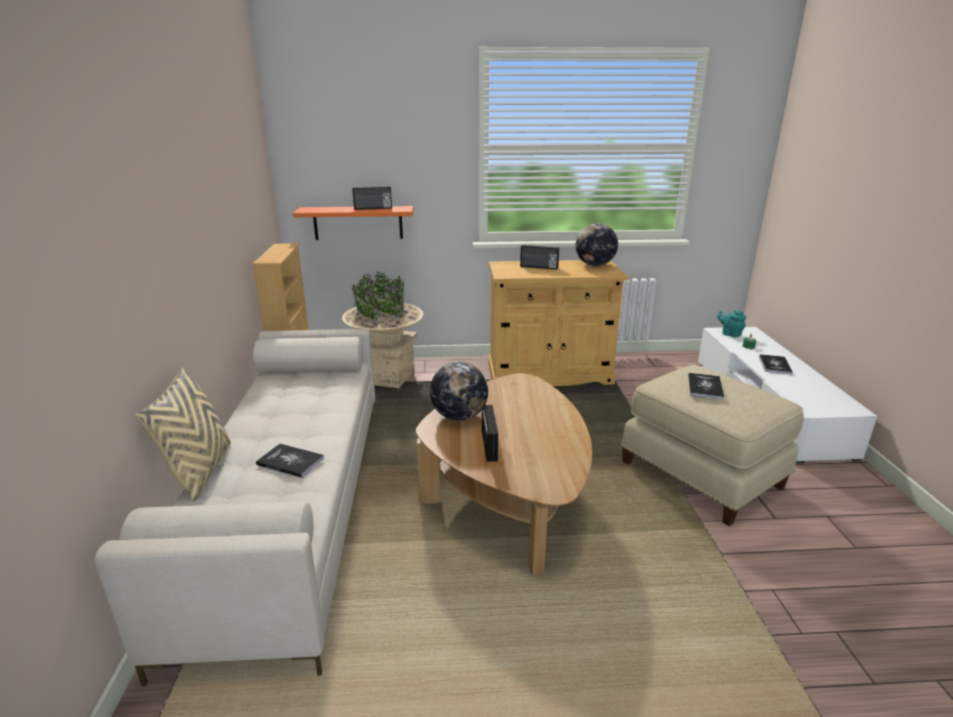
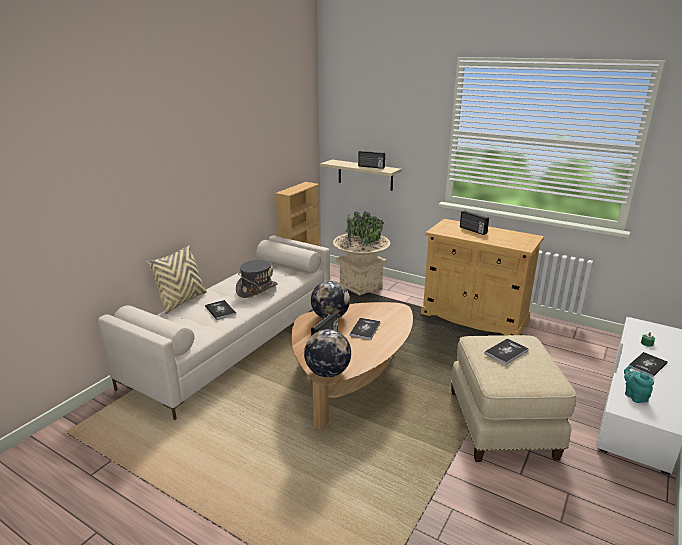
camera: 35 degrees right, 0 degrees up
(309, 413) = (257, 289): none -> grey hat
(358, 223) = (365, 175): orange shelf -> beige shelf
(520, 416) = (365, 329): none -> book
(594, 265) = (520, 238): globe -> globe (327, 372)
(730, 334) = (644, 328): turquoise teapot -> turquoise teapot (634, 396)

